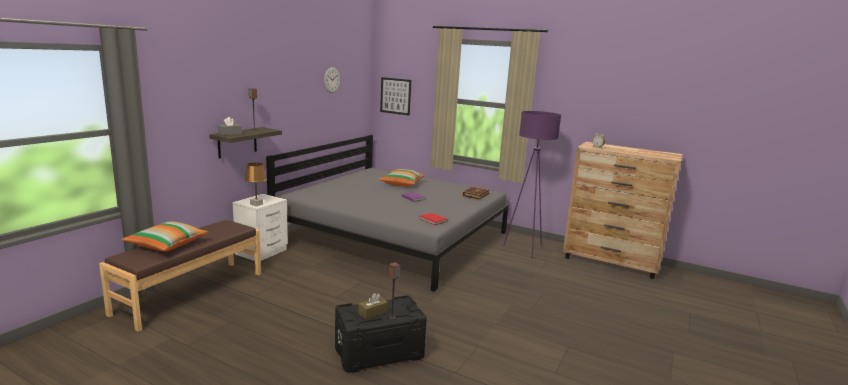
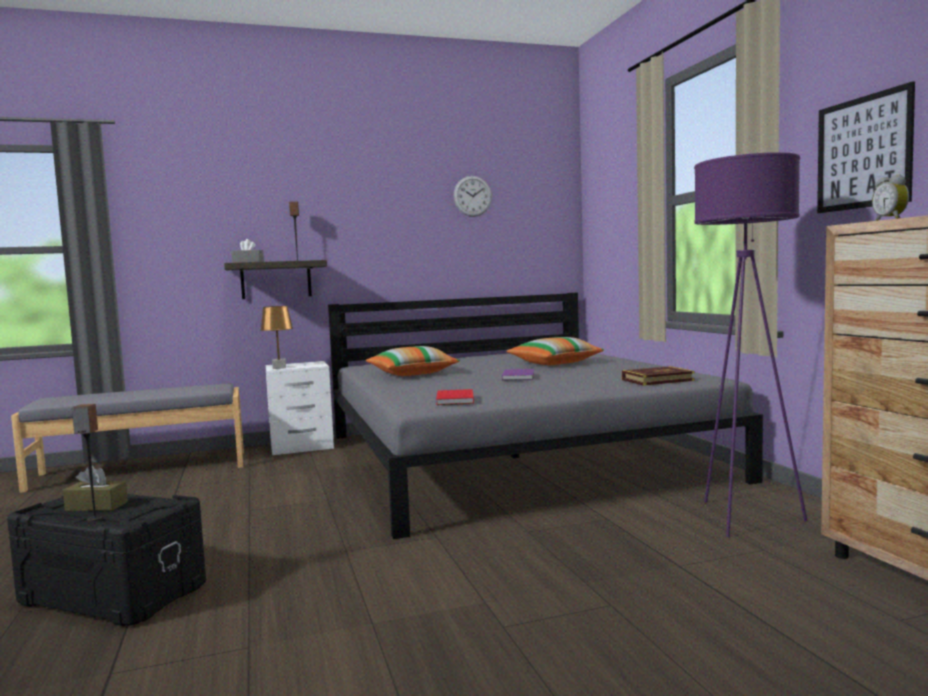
camera: 45 degrees right, 10 degrees down
(167, 245) = (108, 395): pillow -> pillow (412, 374)
(190, 292) = (141, 470): brown bench -> grey bench
(395, 96) = (603, 218): picture -> picture (863, 152)

